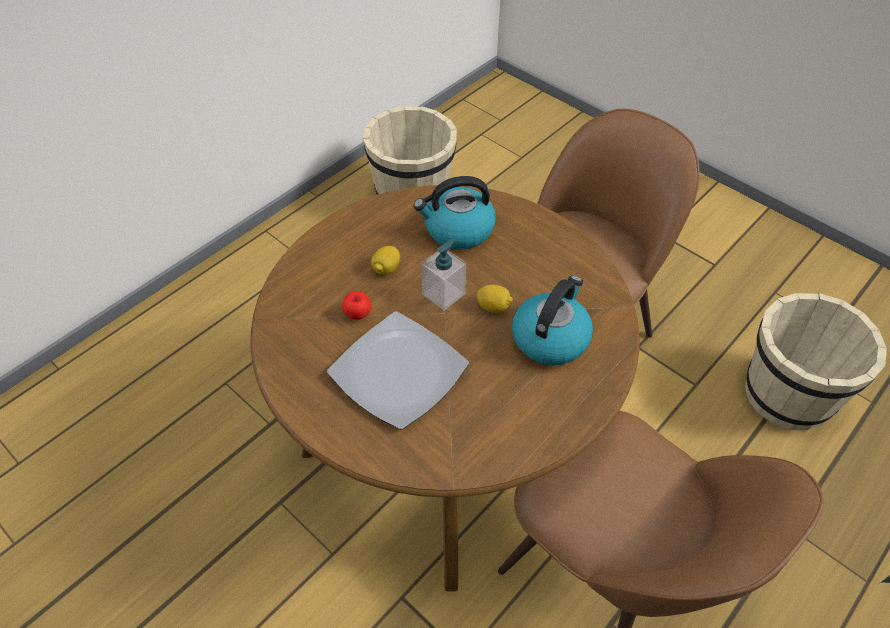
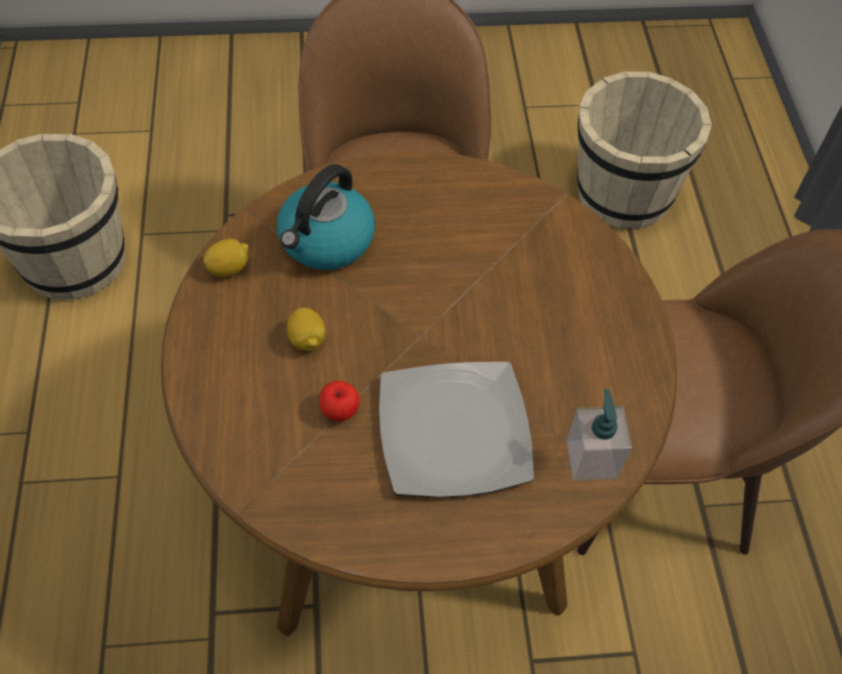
camera: 50 degrees left, 5 degrees up
(444, 294) = (396, 317): soap dispenser -> soap dispenser (591, 459)
(493, 307) = (456, 292): lemon -> lemon (229, 268)
(550, 337) = (538, 279): kettle -> none

